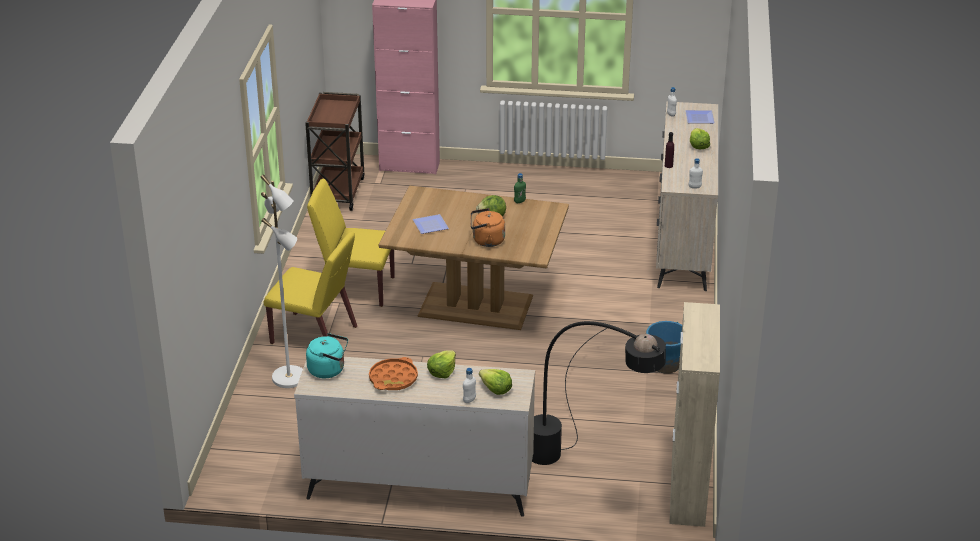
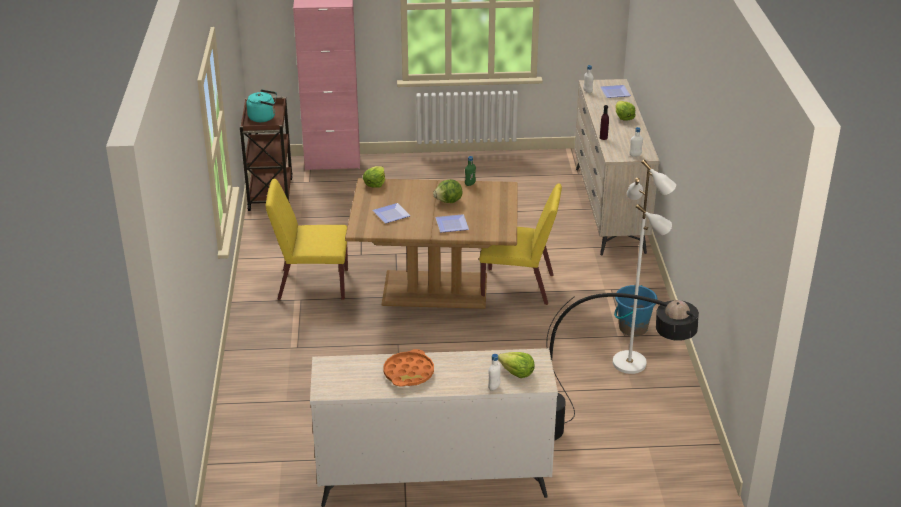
camera: 10 degrees left, 0 degrees up
(290, 377) = (271, 380): white floor lamp -> white floor lamp (630, 363)
(315, 335) = (285, 335): yellow chair -> yellow chair (519, 286)
(329, 370) = (339, 371): turquoise kettle -> turquoise kettle (264, 117)
(442, 371) = (456, 360): lettuce -> lettuce (375, 183)
(486, 241) = (450, 224): orange kettle -> plate
(687, 488) = (696, 448): beige cabinet -> none

